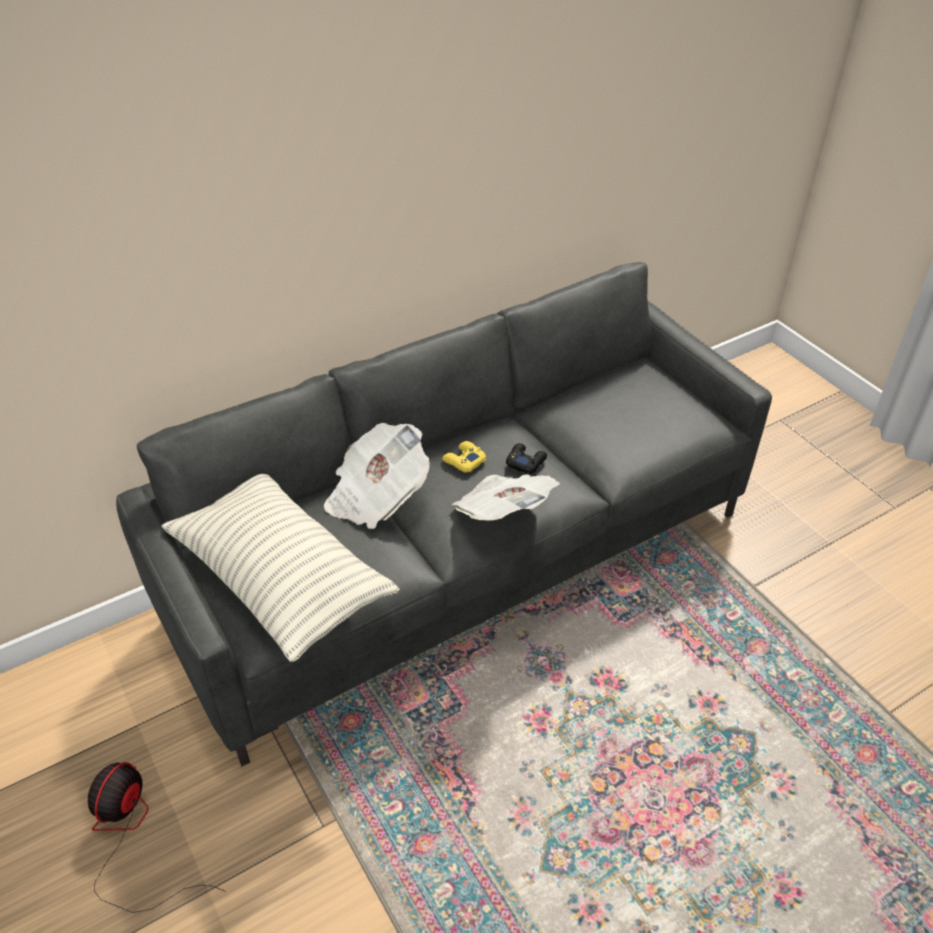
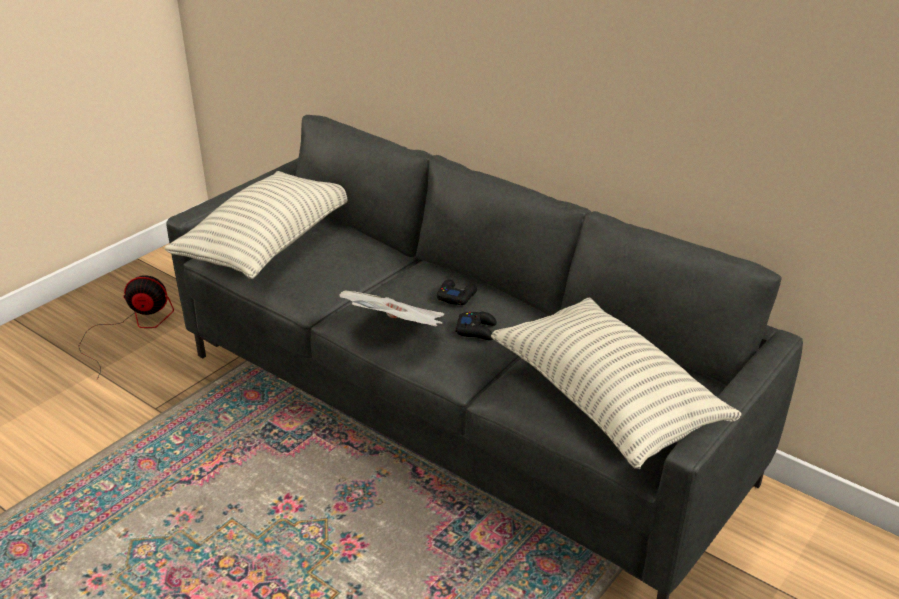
camera: 70 degrees right, 10 degrees down
(376, 495) = (381, 261): newspaper -> none
(463, 461) = (456, 296): yellow game controller -> black game controller
(651, 418) = (606, 401): none -> pillow

